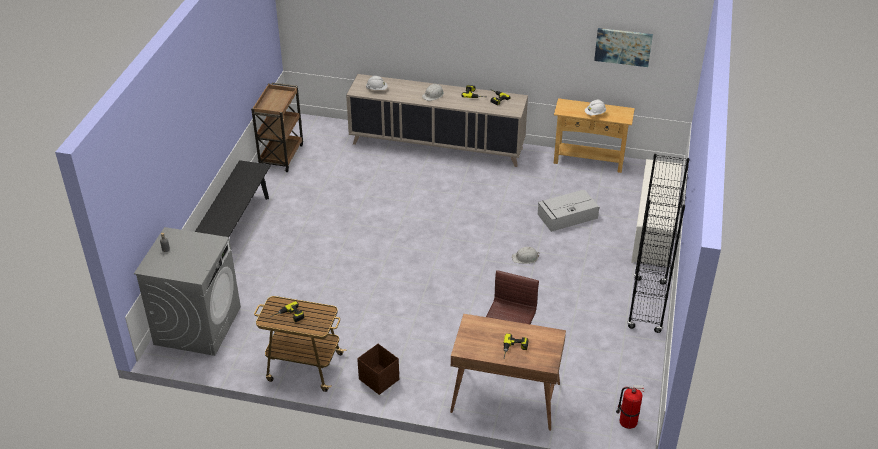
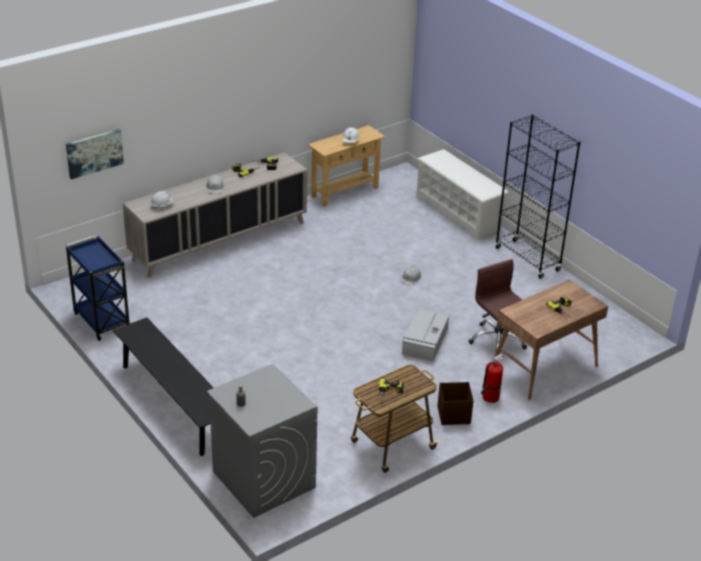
camera: 50 degrees left, 5 degrees down
(281, 155) = (101, 320): brown cart -> blue cart
(566, 216) = (391, 236): grey storage box -> grey storage box (424, 341)
(623, 46) = (355, 70): picture -> picture (94, 153)
(627, 421) = (624, 331): fire extinguisher -> fire extinguisher (490, 397)

